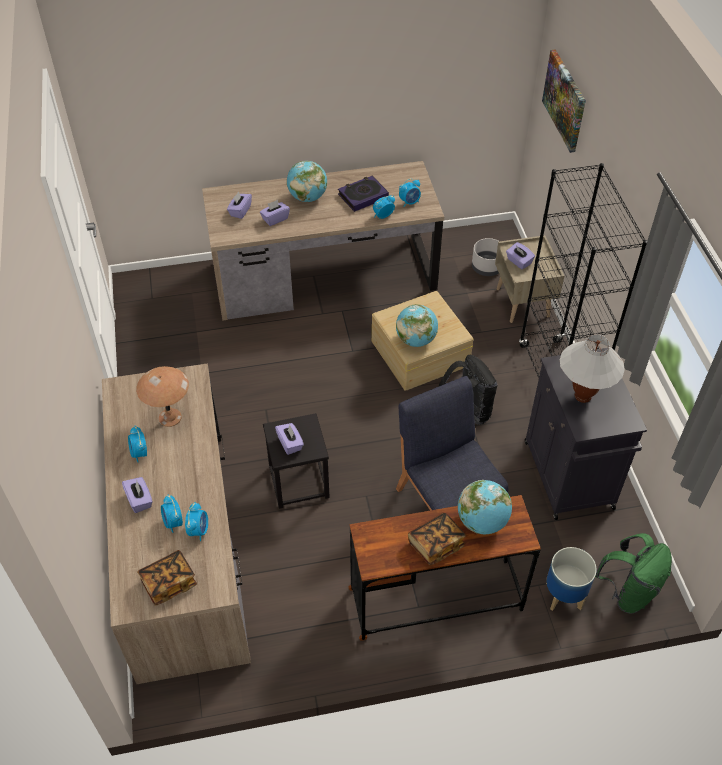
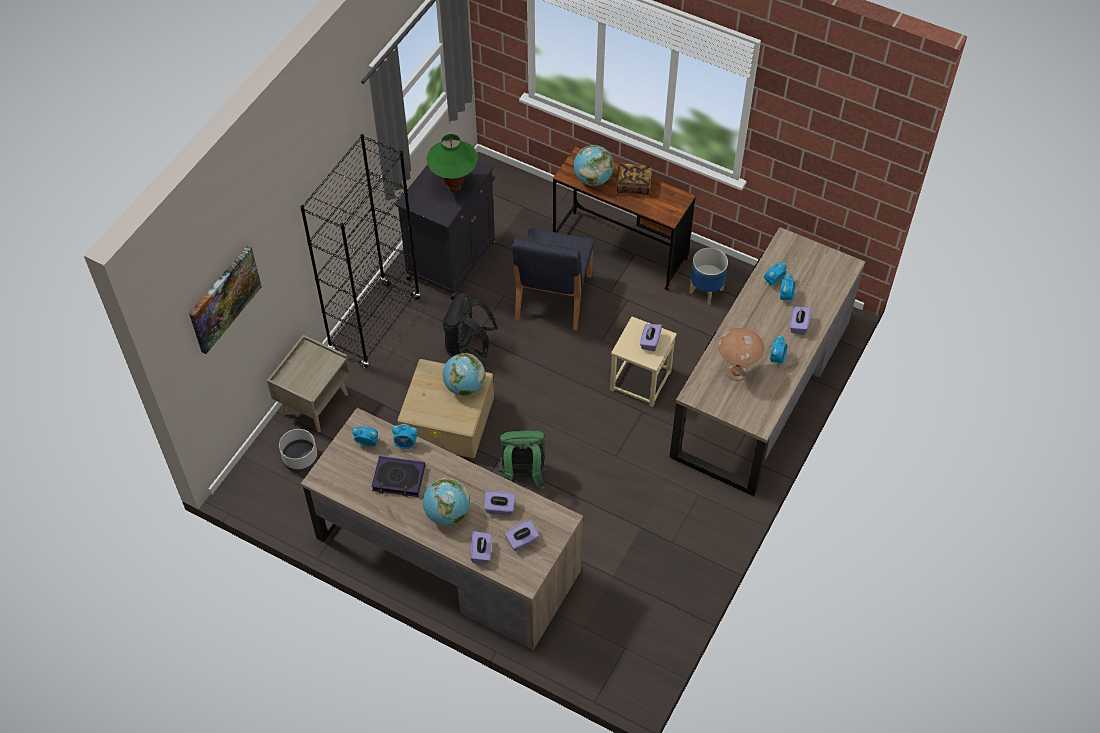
camera: 140 degrees left, 5 degrees up
(169, 583) = (814, 263): book -> none
(299, 482) = (640, 380): black stool -> beige stool
(518, 262) = (317, 374): purple tissue box -> purple tissue box (481, 552)
(564, 596) = (541, 202): planter -> planter (706, 290)
(582, 396) = (454, 186): white table lamp -> green table lamp
(628, 591) = (500, 180): green backpack -> green backpack (522, 477)

